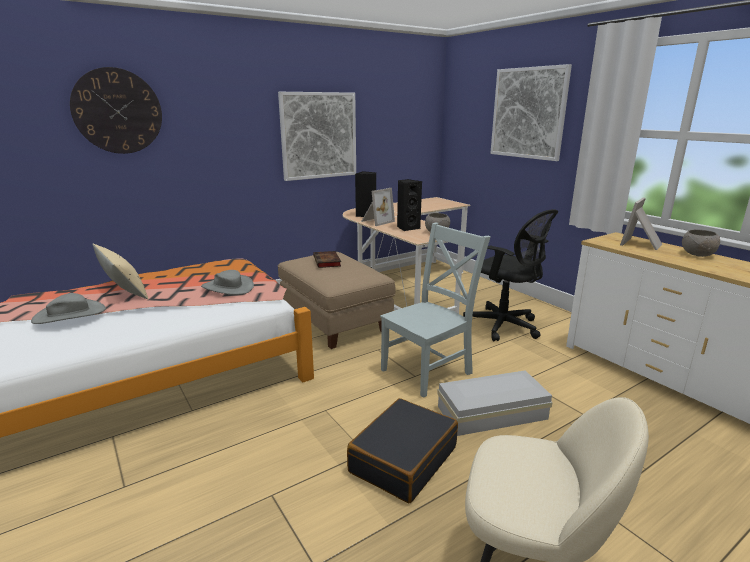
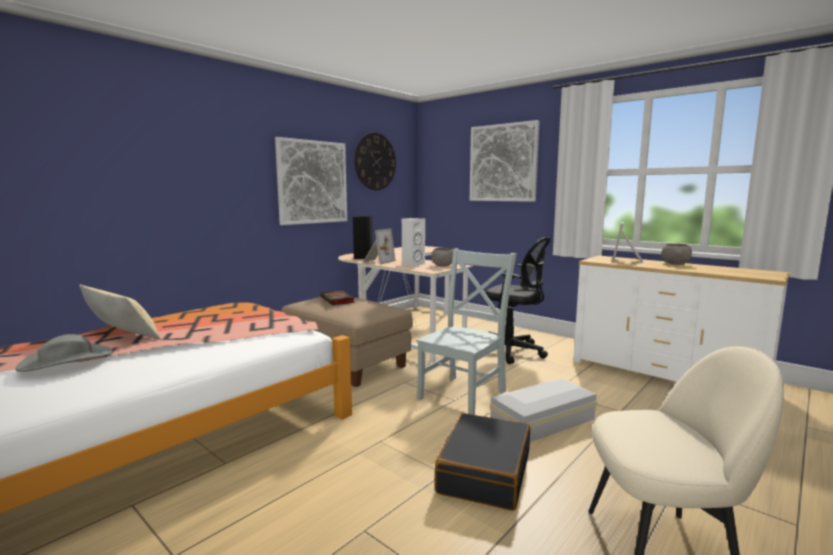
camera: 15 degrees left, 10 degrees down
(117, 111) = (108, 143): wall clock -> wall clock (375, 161)
(228, 287) = (250, 324): grey hat -> none
(407, 228) = (412, 264): black speaker -> white speaker

